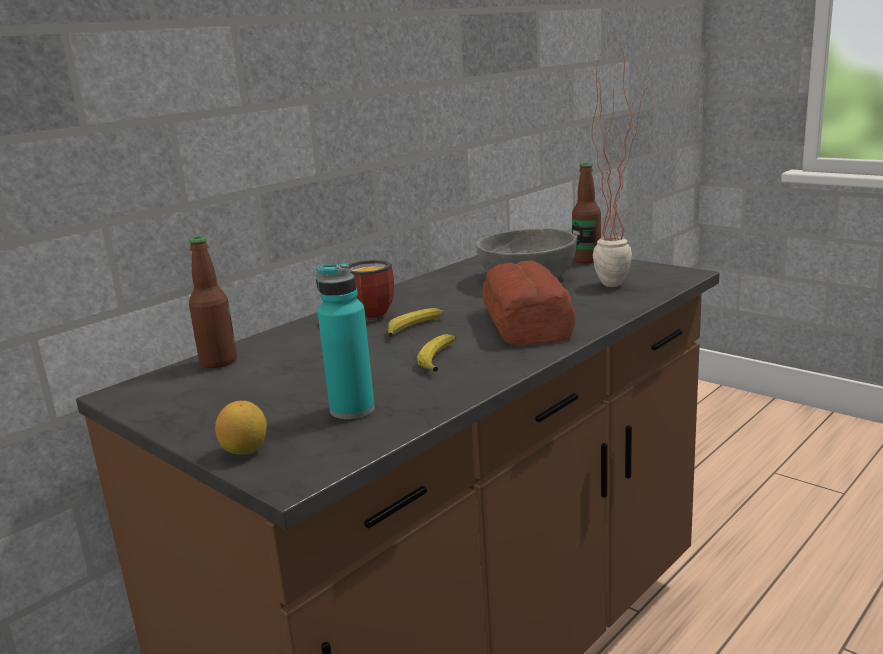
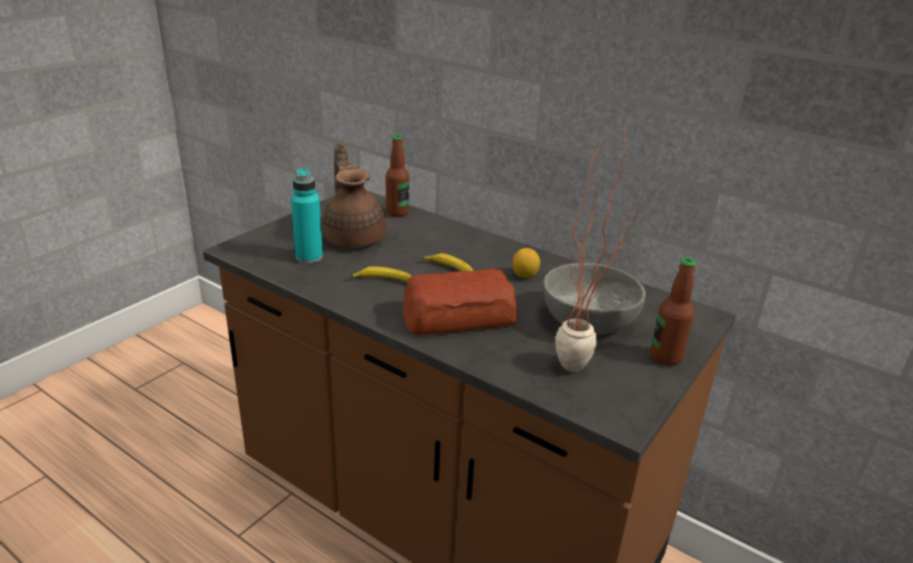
camera: 80 degrees right, 10 degrees up
(245, 450) = (269, 234): lemon -> lemon (524, 275)
(293, 384) = (354, 237): none -> brown teapot
(367, 317) = (477, 251): mug -> none

